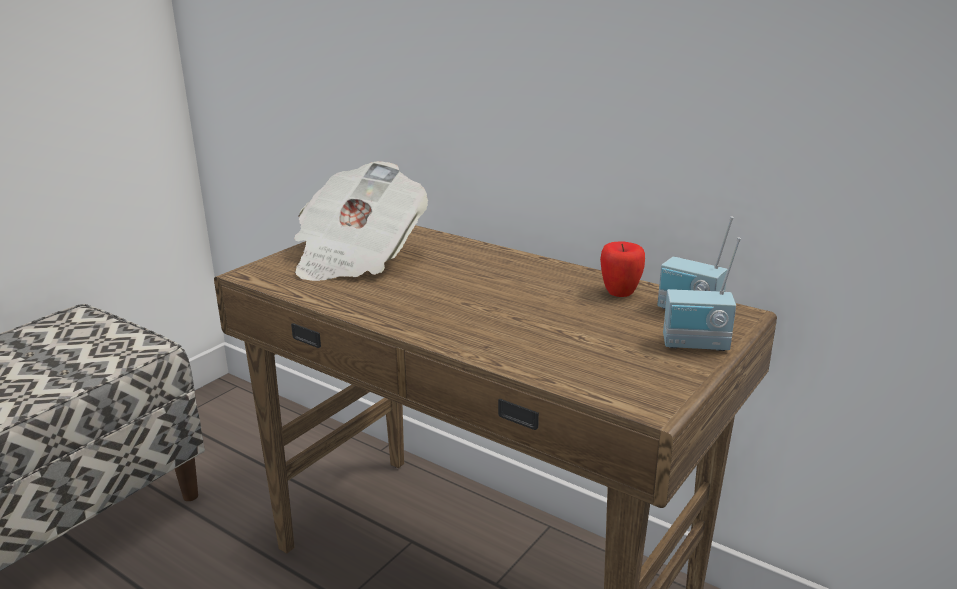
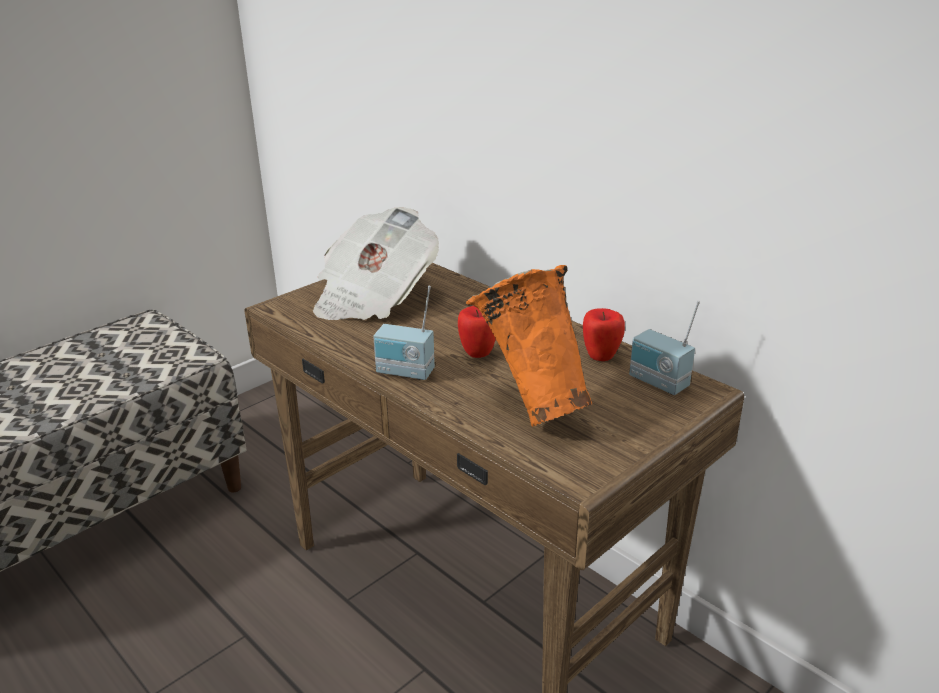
camera: 10 degrees right, 5 degrees up
(491, 299) = (478, 353): none -> apple
(568, 344) = (530, 407): none -> orange vase
(696, 345) = (649, 420): radio -> radio (405, 373)

